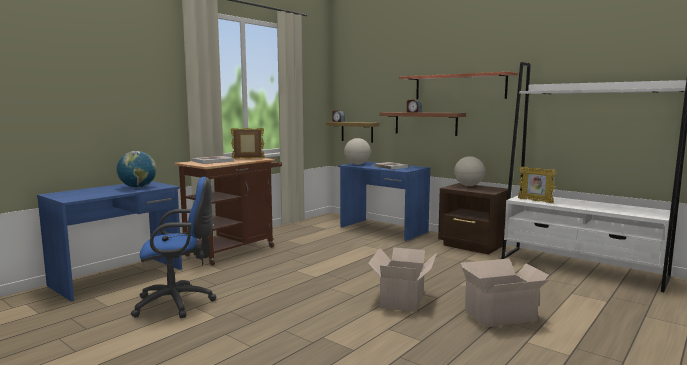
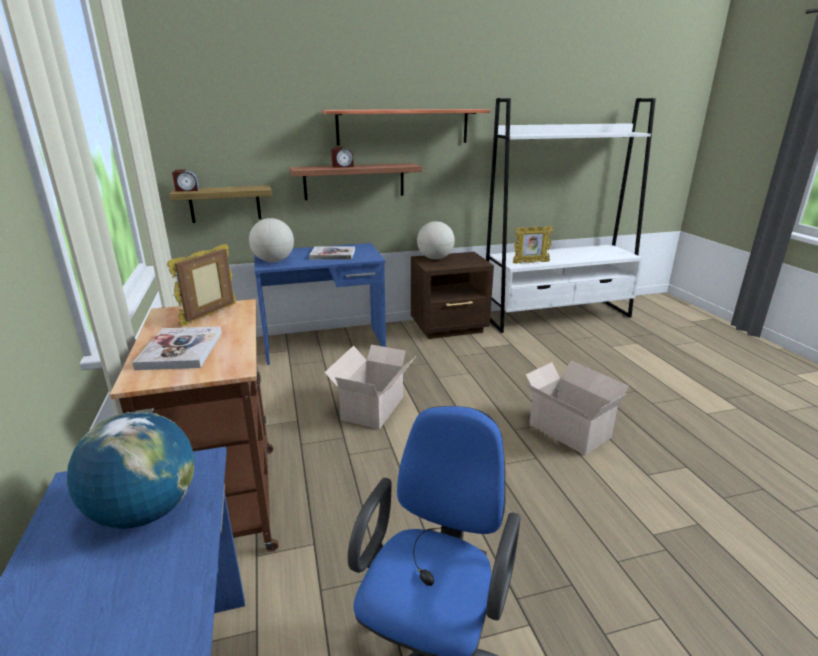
camera: 55 degrees left, 15 degrees up
(502, 315) = (643, 397): cardboard box -> cardboard box (374, 407)

